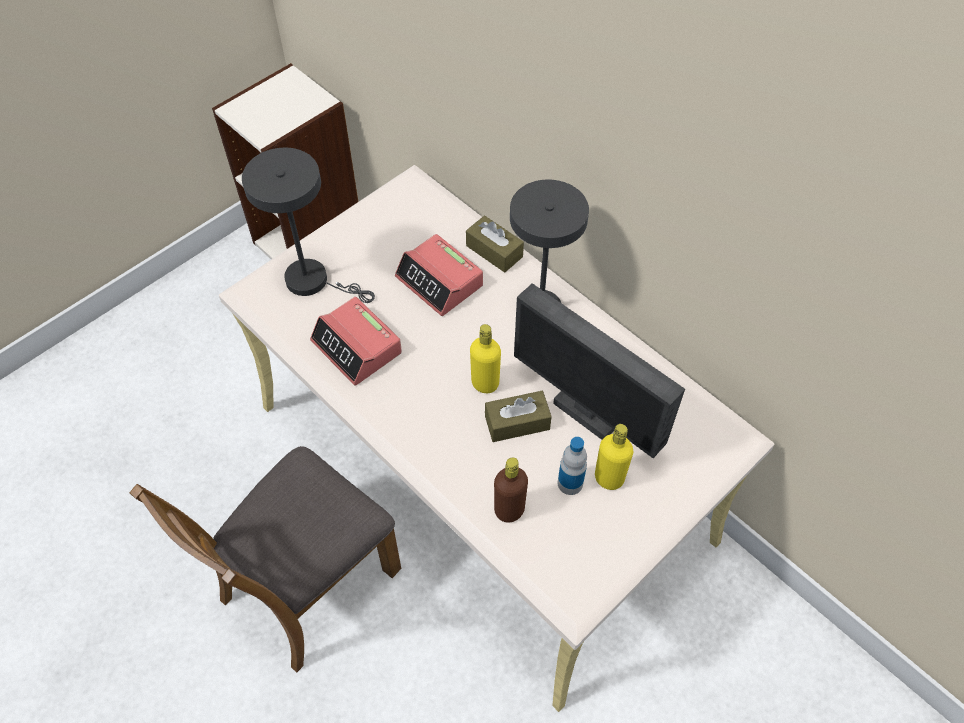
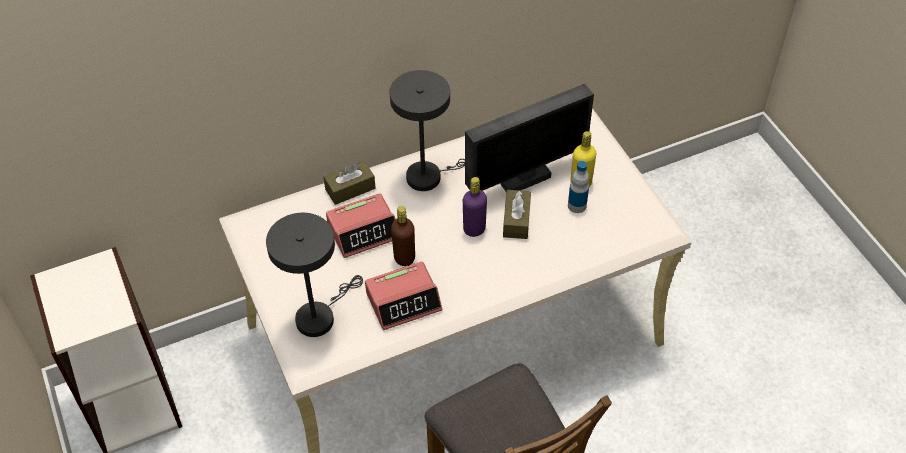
camera: 70 degrees left, 5 degrees down
(485, 383) = (474, 229): yellow bottle -> purple bottle
(509, 510) = (585, 245): brown bottle -> brown bottle (404, 258)

